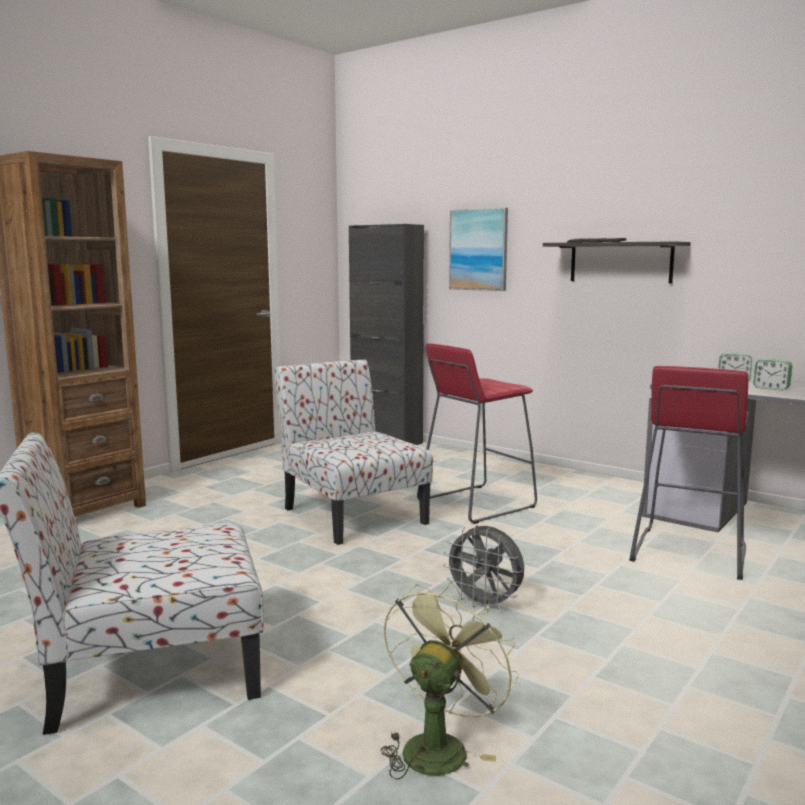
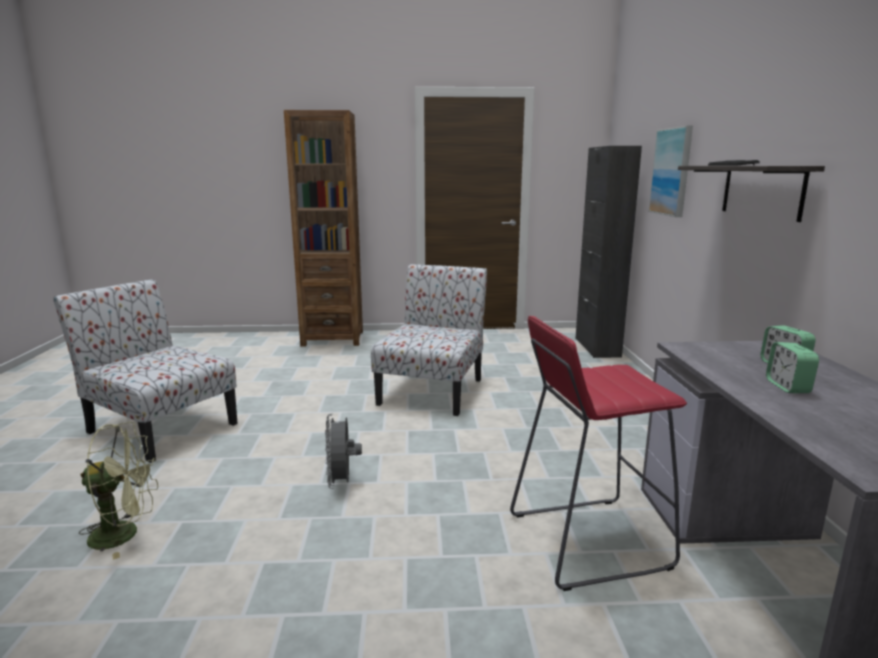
camera: 50 degrees right, 5 degrees up
(475, 504) = (528, 416): red stool -> none

